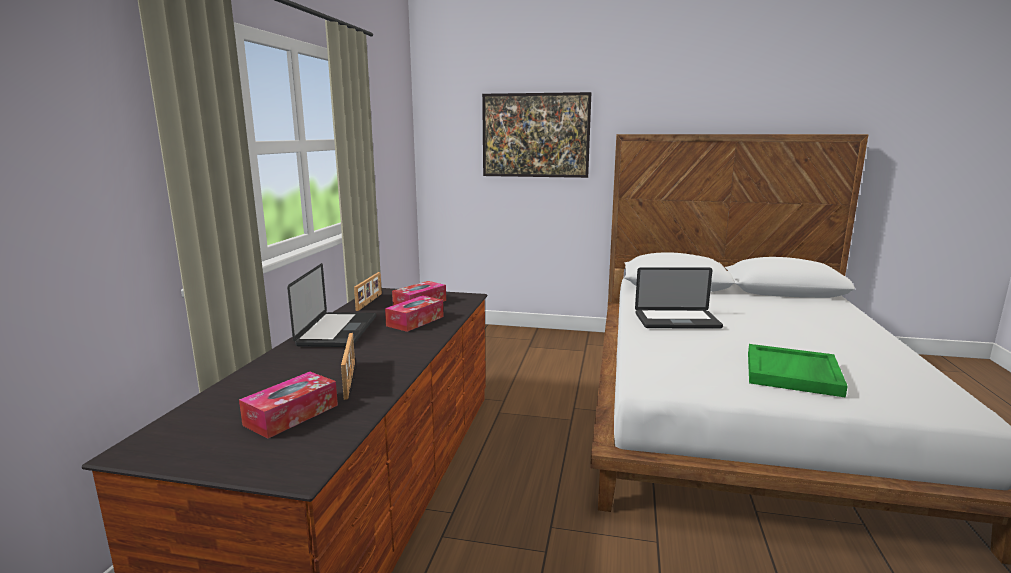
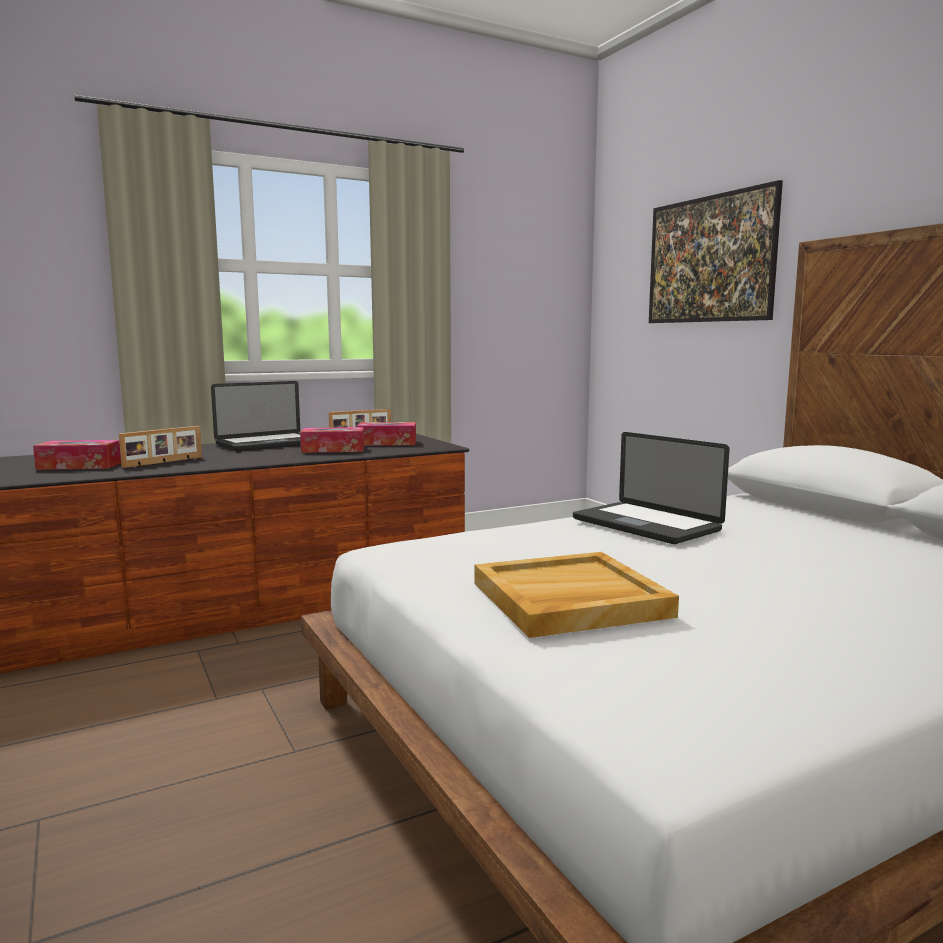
camera: 50 degrees right, 5 degrees down
(793, 374) = (568, 600): green tray -> beige tray

